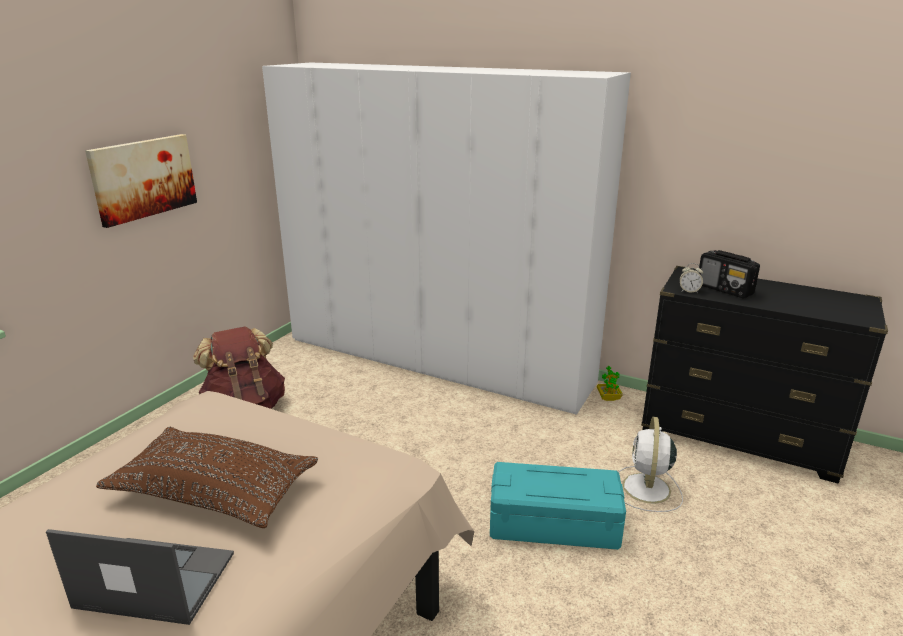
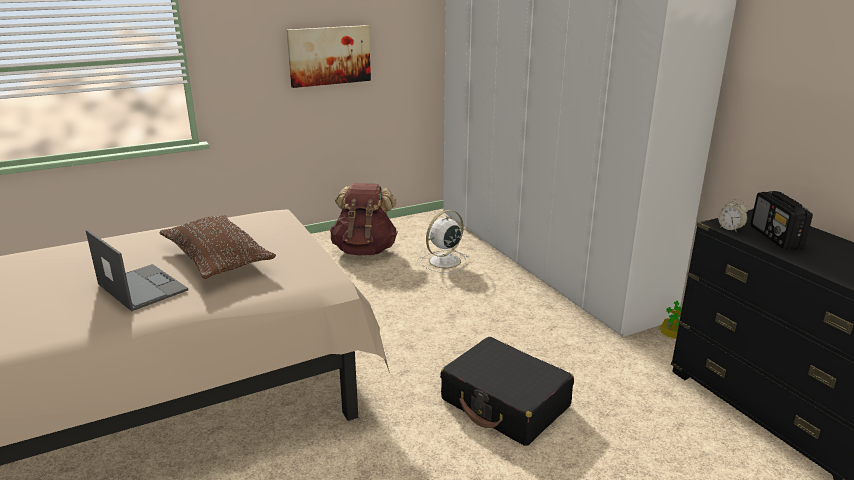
camera: 35 degrees right, 0 degrees up
(554, 523) = (505, 403): turquoise storage box -> black suitcase
(646, 489) = (619, 415): white fan -> white fan (443, 261)

